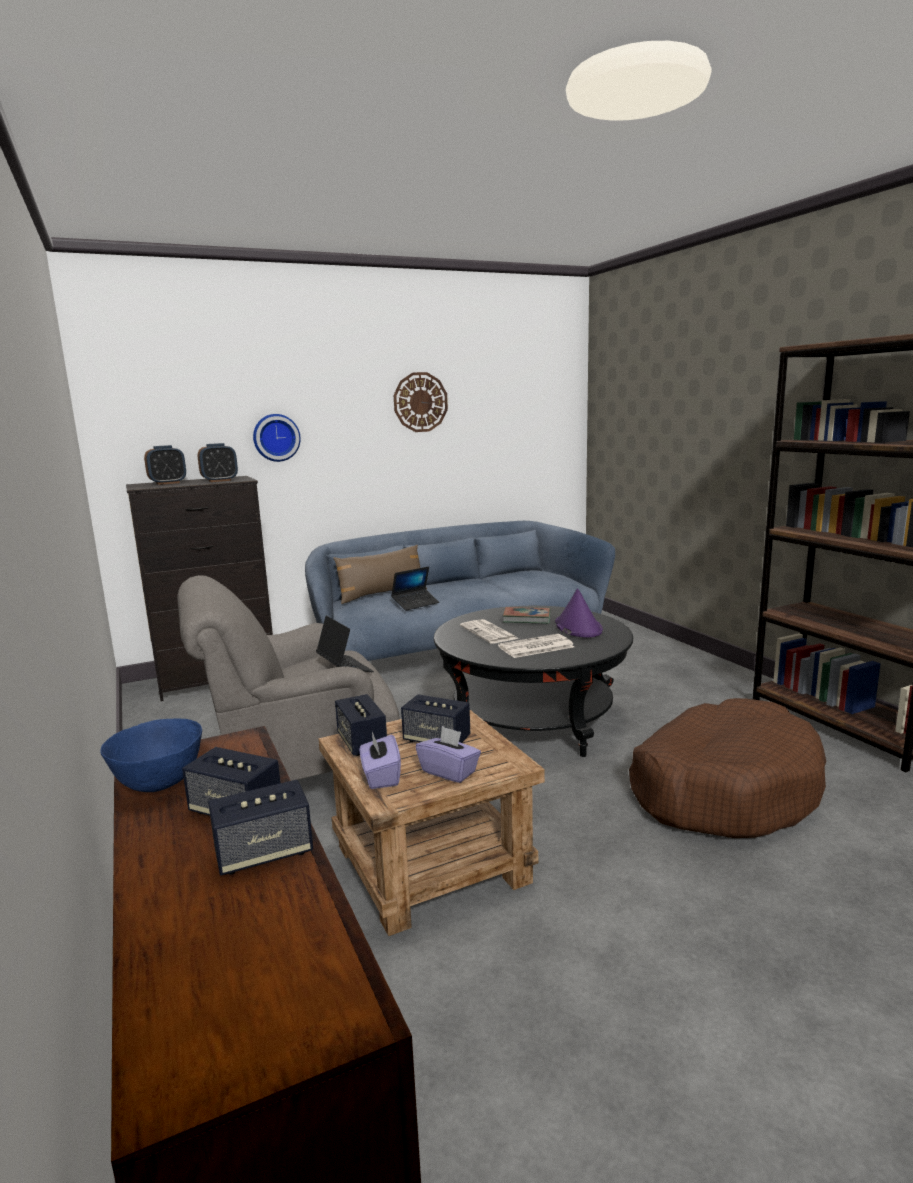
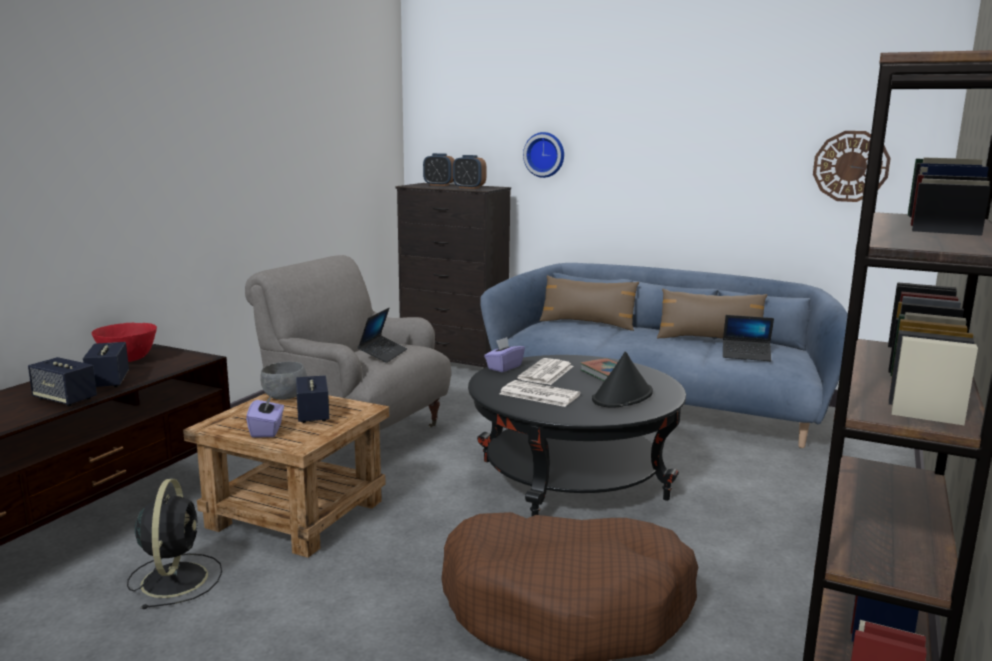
camera: 50 degrees right, 0 degrees up
(159, 784) = (128, 360): blue bowl -> red bowl
(362, 743) = (285, 398): speaker -> grey bowl
(381, 776) = (240, 415): purple tissue box -> purple tissue box (504, 367)
(415, 604) = (593, 339): laptop -> laptop (746, 355)
(420, 402) = (698, 128): wall clock -> wall clock (850, 166)
(488, 579) = (709, 340): none -> brown pillow
(488, 988) = (175, 578): none -> black fan
(578, 627) = (622, 396): purple hat -> black hat

